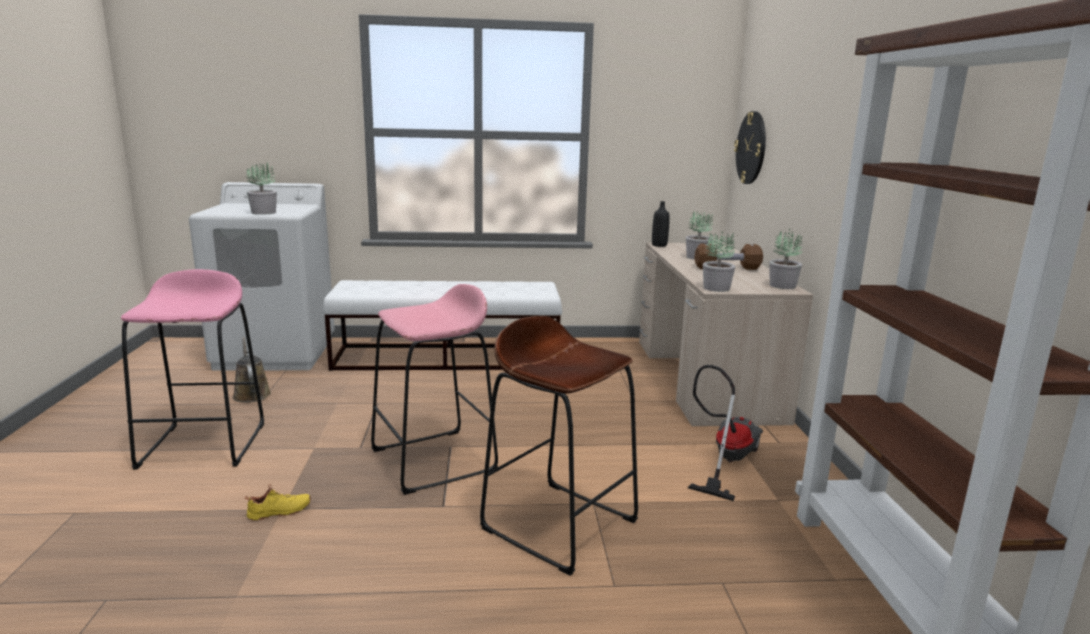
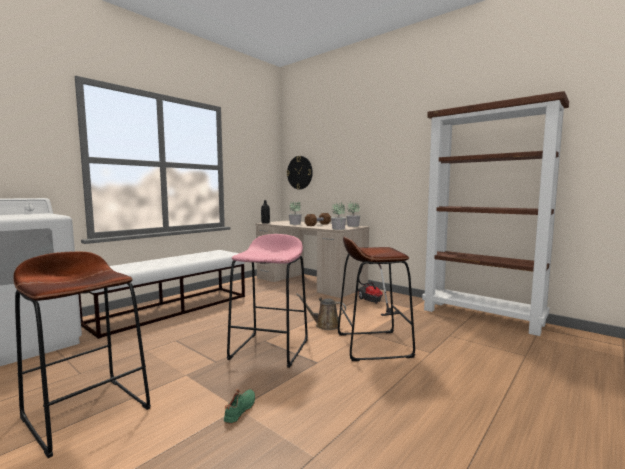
camera: 45 degrees left, 10 degrees down
(204, 445) = (87, 412): pink stool -> brown stool
(251, 394) = (57, 371): brown watering can -> brown watering can (325, 325)
(264, 212) = (30, 216): potted plant -> none
(279, 512) = (241, 410): yellow shoe -> green shoe

